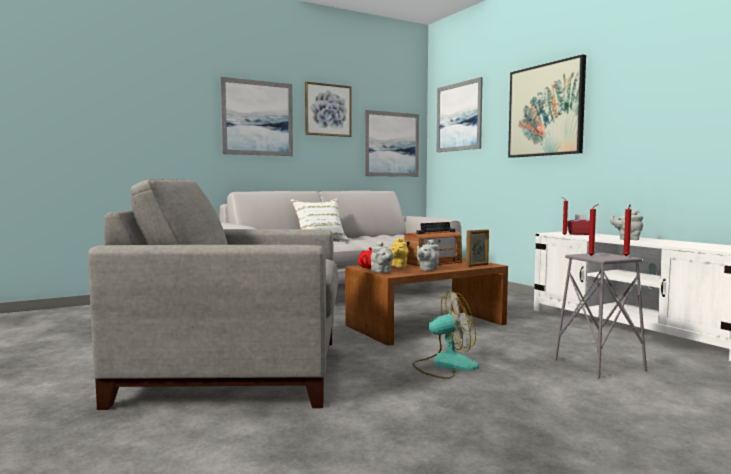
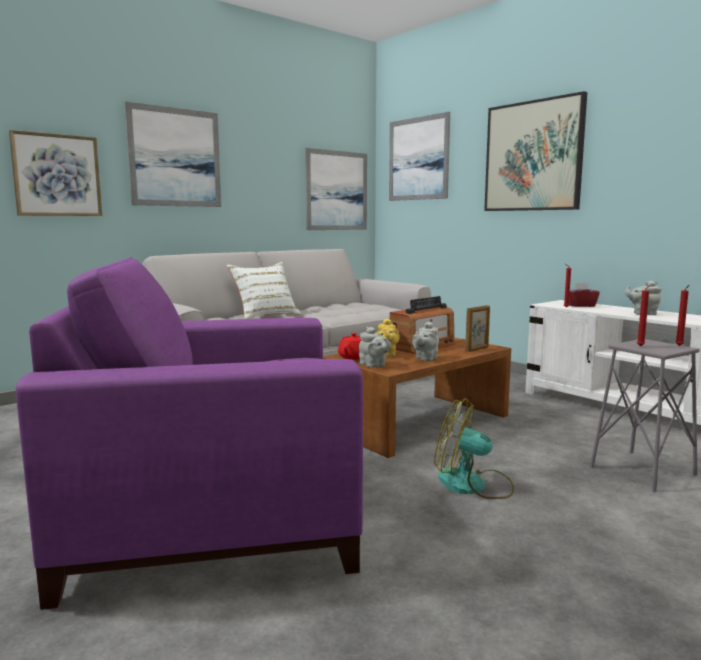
camera: 10 degrees left, 5 degrees up
(239, 370) = (217, 514): grey armchair -> purple armchair
(328, 110) = (262, 147): picture -> picture (57, 175)
(445, 365) = (473, 485): fan -> fan turned 135 degrees counterclockwise

